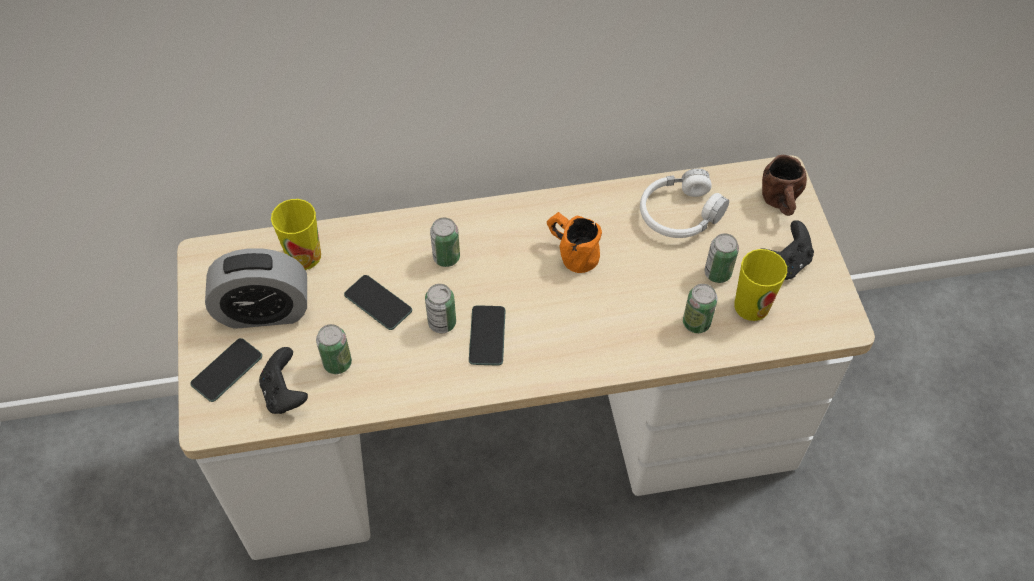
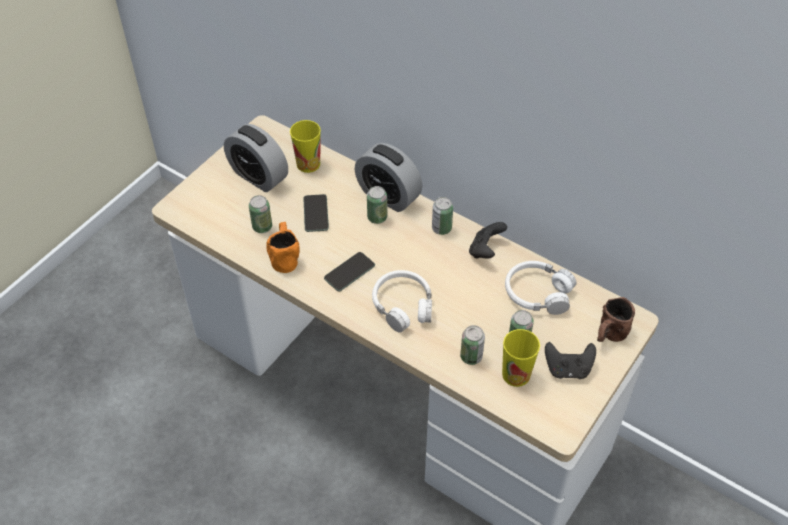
camera: 45 degrees right, 5 degrees down
(227, 370) = (210, 190): phone -> none
(285, 394) = (222, 222): black game controller -> black game controller (485, 250)
(430, 226) = (388, 195): none -> alarm clock
(442, 323) = (335, 248): can -> can (441, 228)
(570, 253) = (446, 265): orange mug -> orange mug (284, 255)
(578, 326) = (403, 305): none -> white headphones

